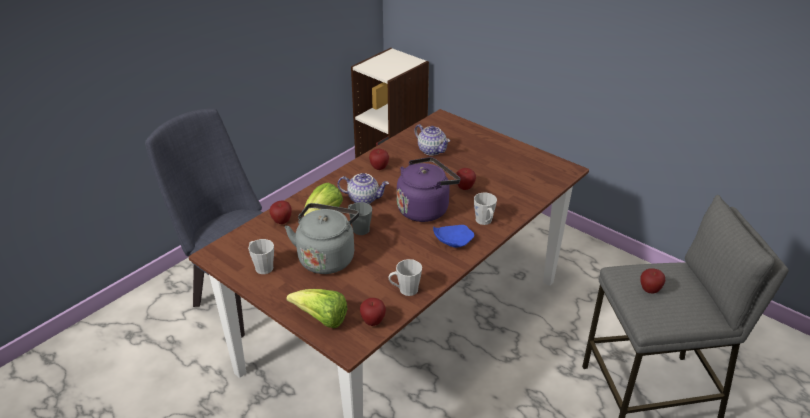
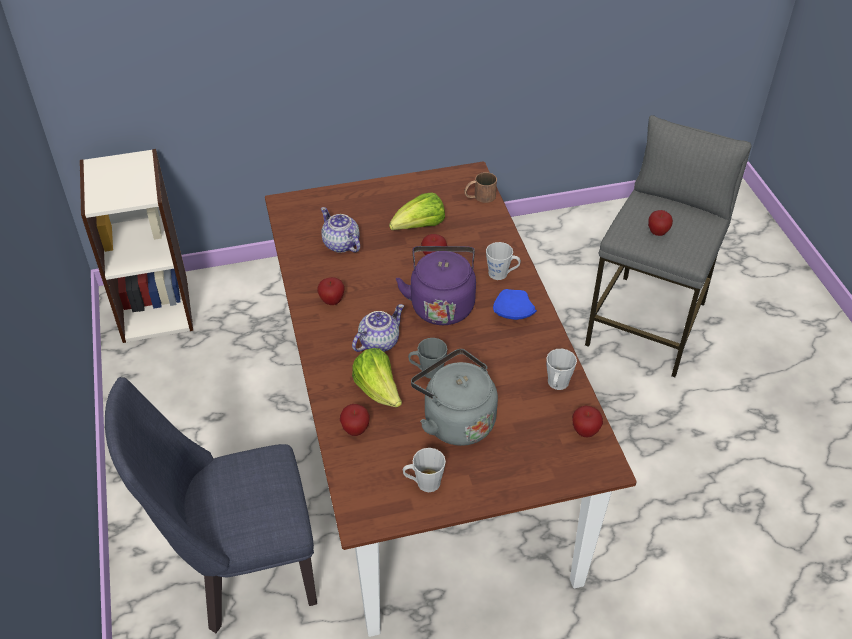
camera: 55 degrees left, 10 degrees up
(321, 319) = (551, 470): lettuce -> lettuce (419, 227)
(431, 150) = (341, 244): teapot -> teapot turned 120 degrees counterclockwise
(549, 181) = (479, 196): none -> brown mug

